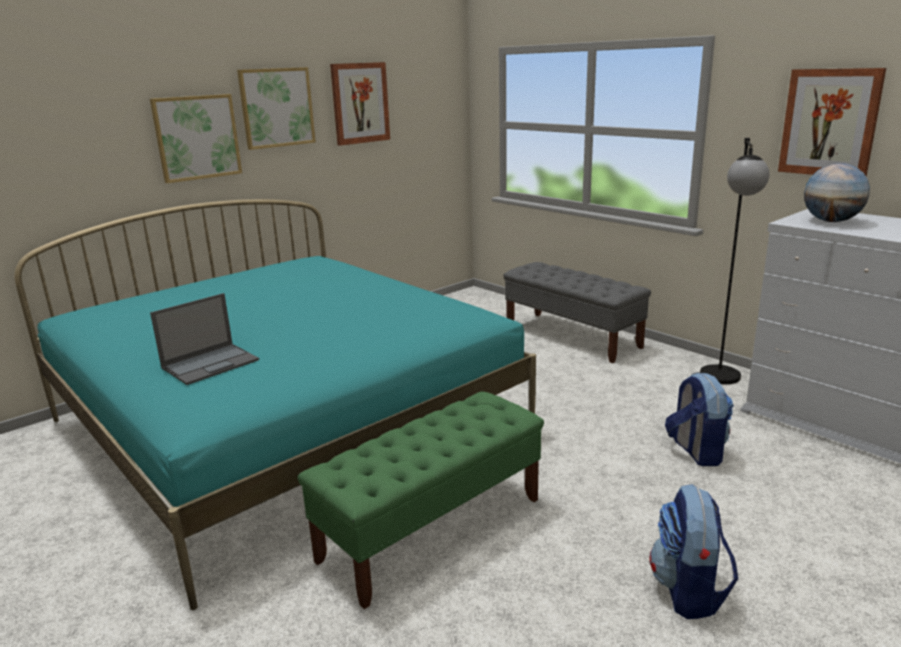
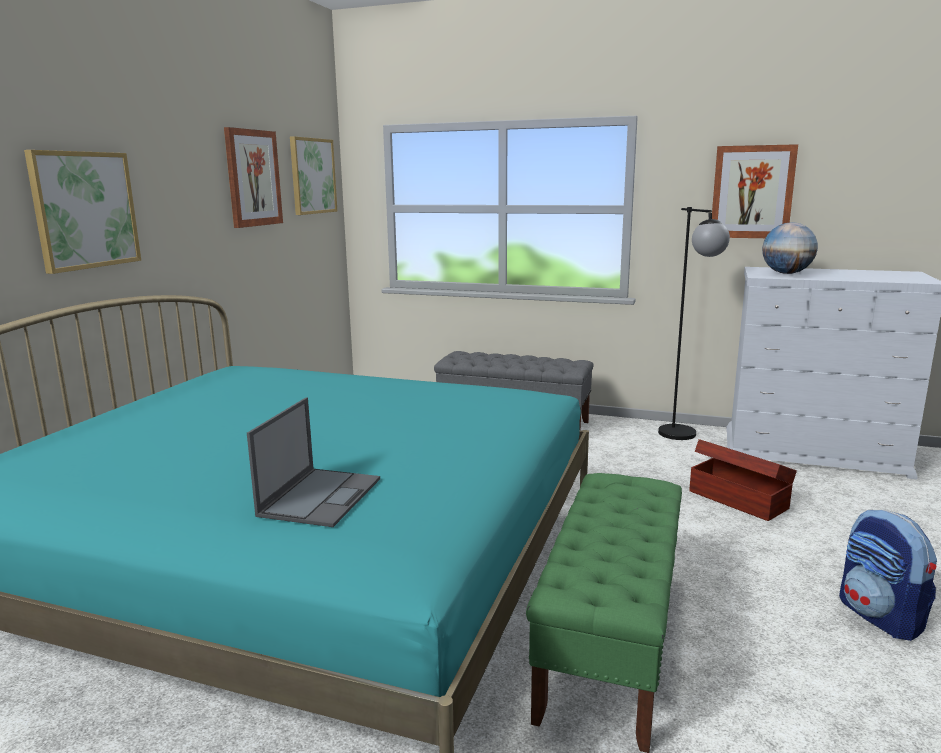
camera: 30 degrees left, 5 degrees down
(277, 107) = (173, 176): picture -> picture (312, 176)
(696, 451) = (737, 499): backpack -> brown storage box

